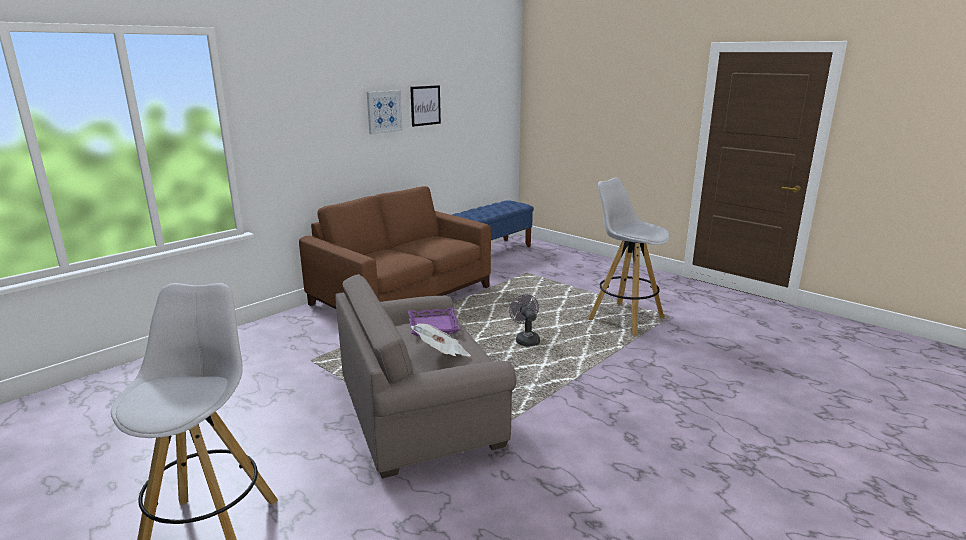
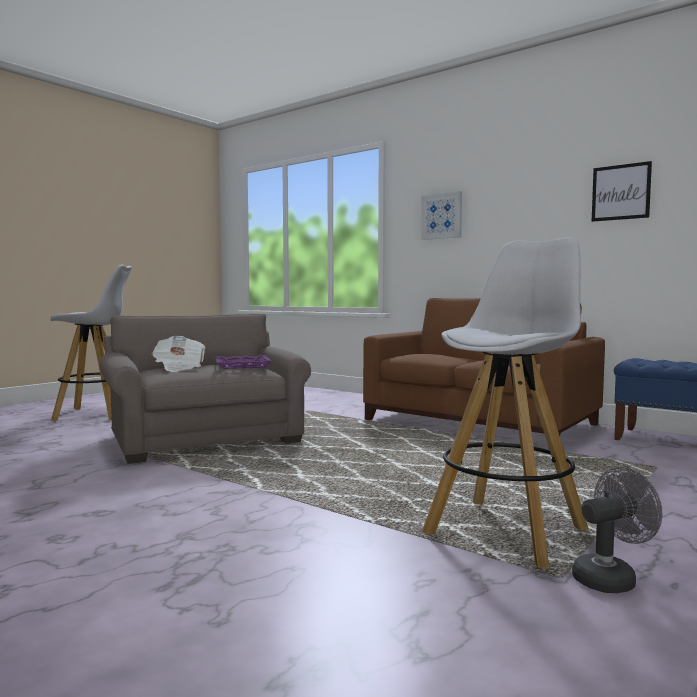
camera: 85 degrees right, 15 degrees down
(384, 112) = (547, 203): picture -> picture (441, 216)
(525, 339) = (376, 468): grey fan -> grey fan (610, 578)

